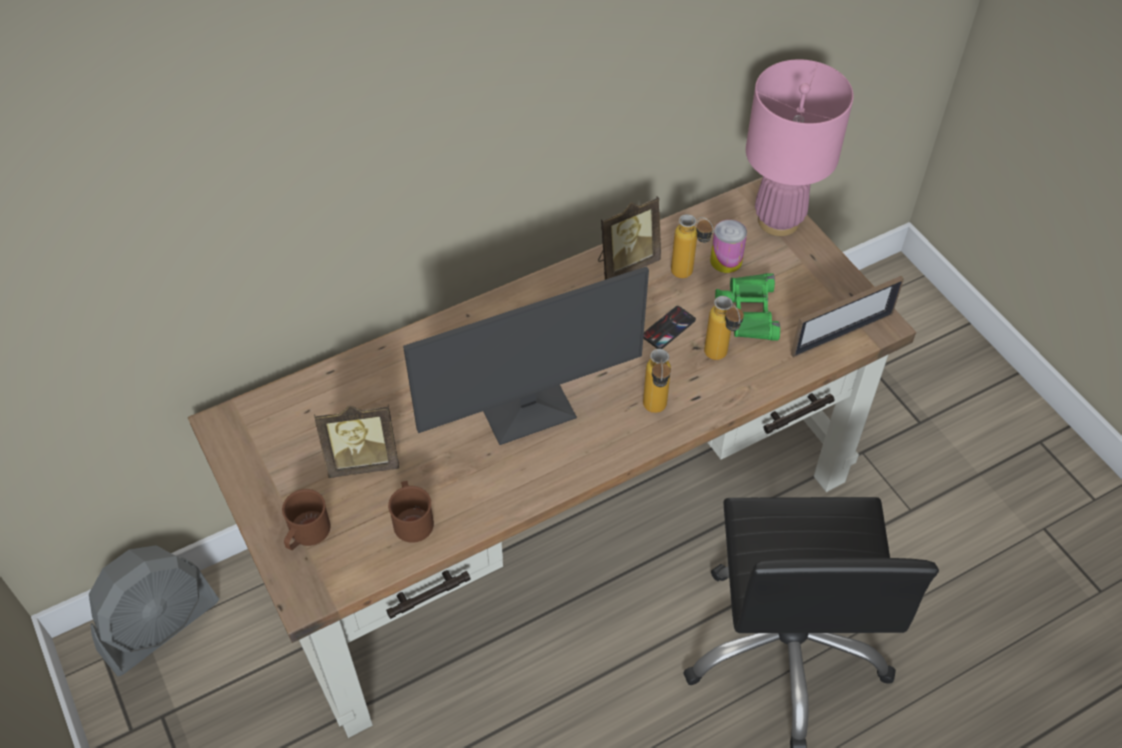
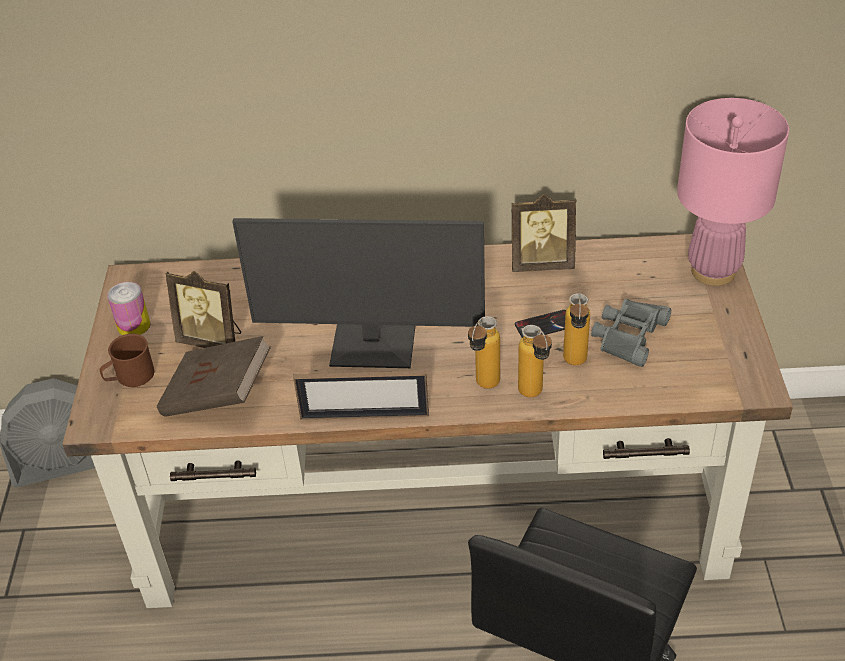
camera: 30 degrees right, 10 degrees down
(412, 519) = (218, 396): brown mug -> brown book
(689, 276) = (593, 290): bottle -> bottle (534, 396)
(726, 261) = (638, 288): can -> can (133, 325)
(746, 312) = (628, 335): green binoculars -> grey binoculars
(842, 334) = (711, 383): picture frame -> picture frame (364, 416)

